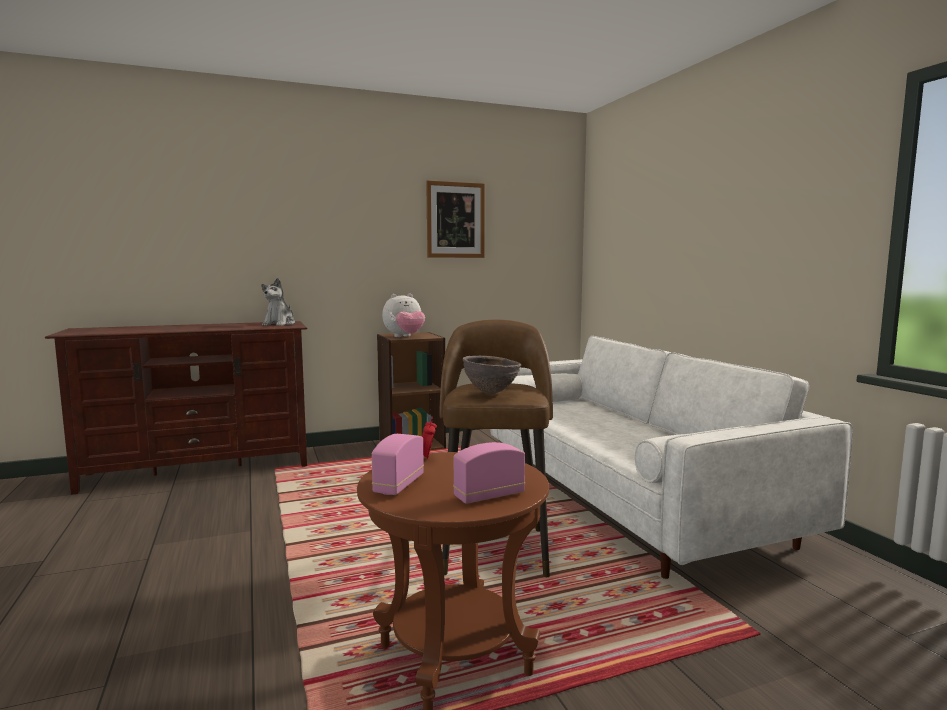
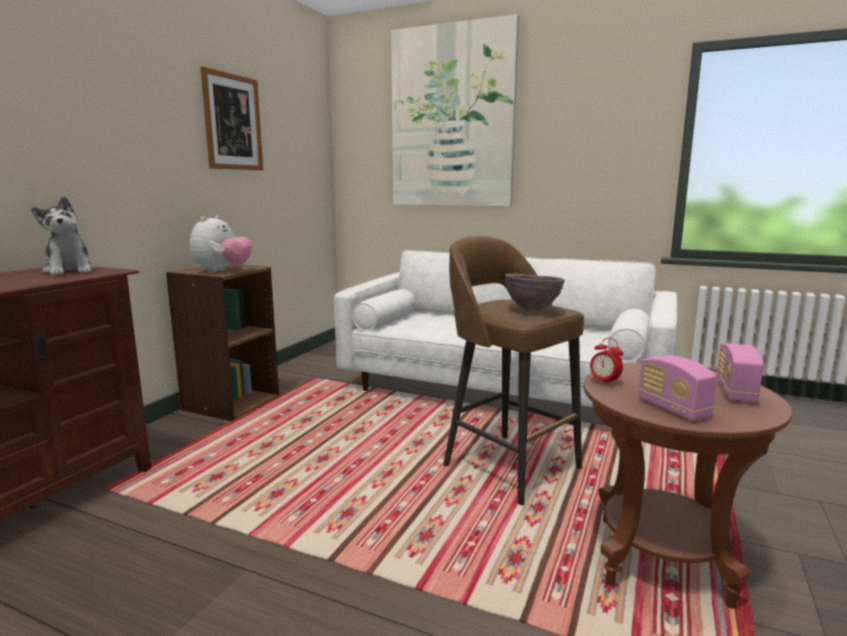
camera: 45 degrees left, 5 degrees up
(663, 199) = (452, 117): none -> picture

